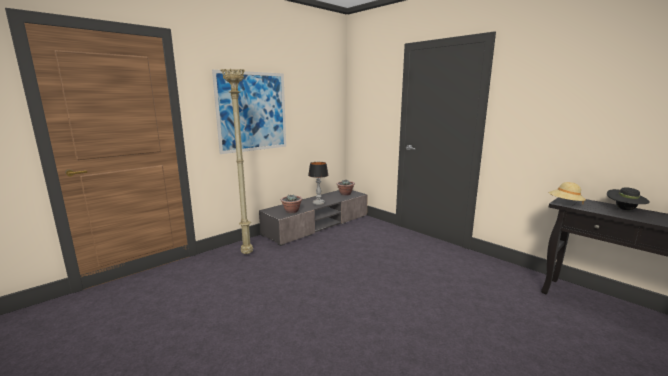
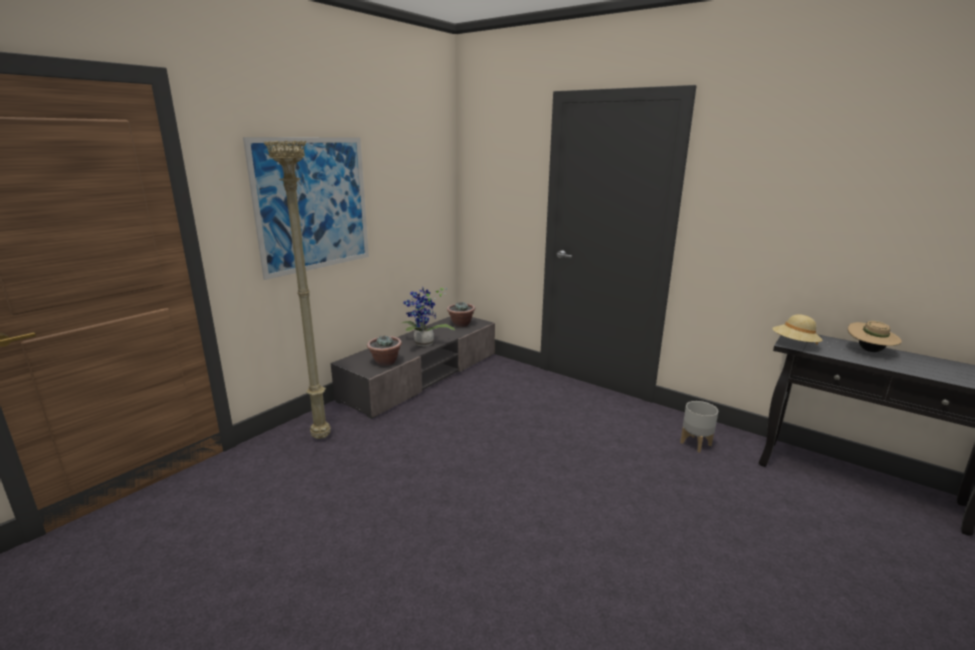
camera: 10 degrees left, 5 degrees up
(318, 203) = (423, 344): table lamp -> potted plant
(496, 276) = (696, 444): none -> grey planter
(624, 209) = (869, 351): black hat -> beige hat

